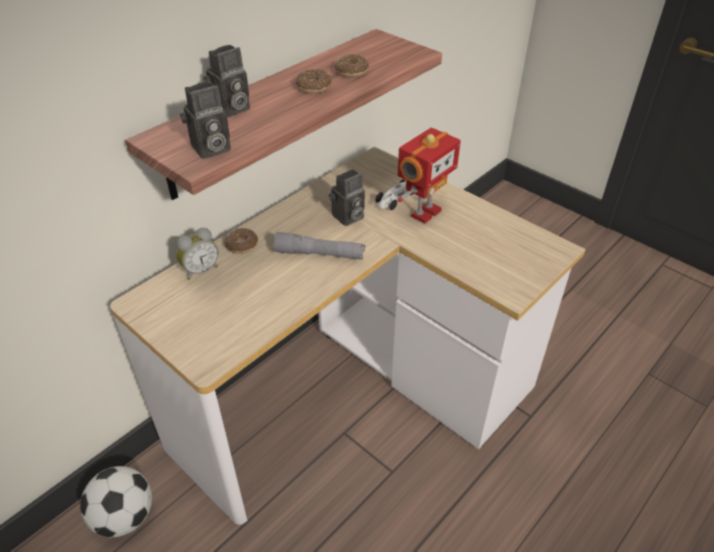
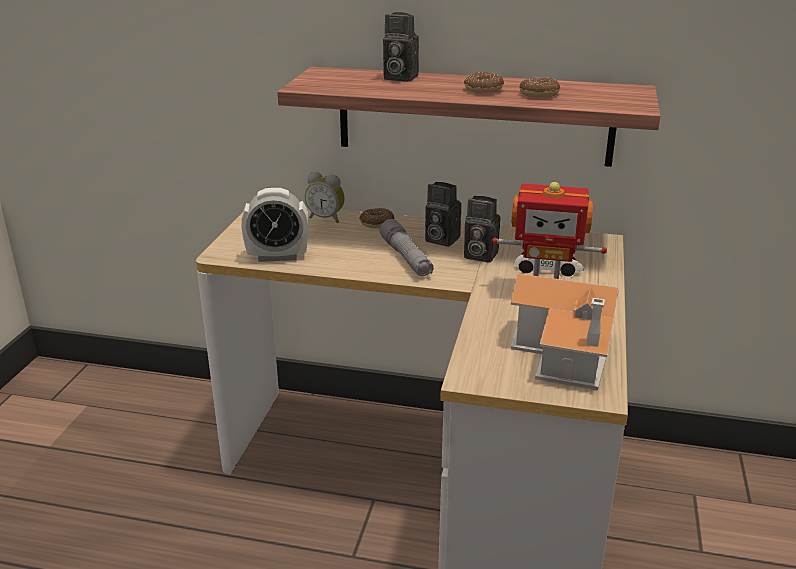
camera: 60 degrees right, 15 degrees down
(125, 516) = (194, 406): football -> none
(210, 149) = (328, 85): camera -> camera (439, 239)
(247, 327) = (277, 256): none -> alarm clock
(508, 240) = (566, 353): none -> toy house

